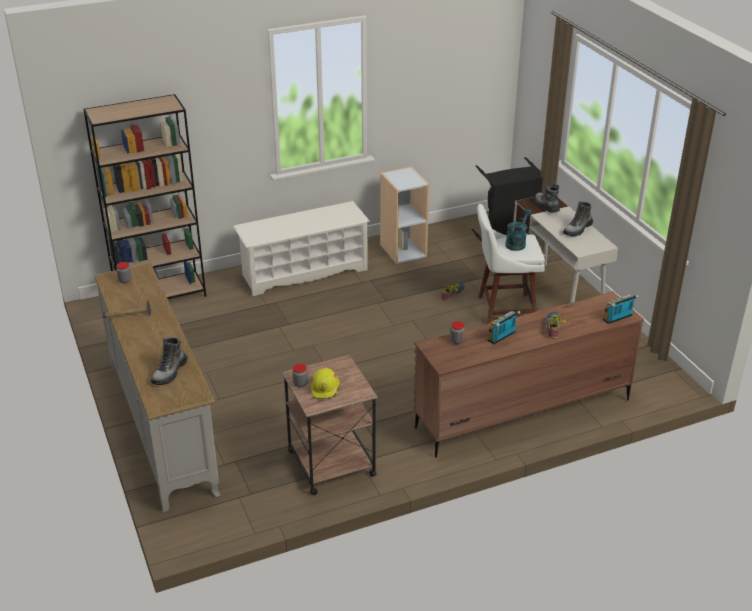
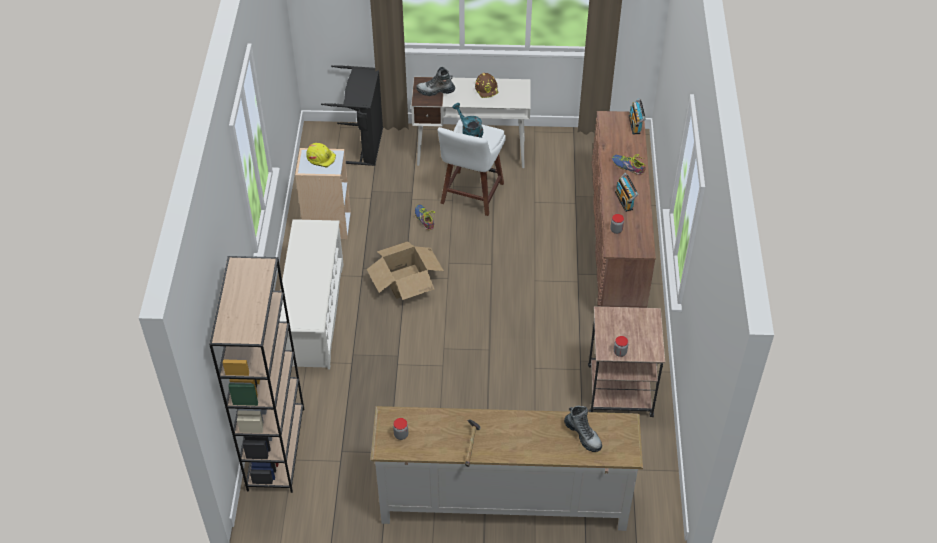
camera: 65 degrees left, 15 degrees up
(325, 389) = (635, 338): yellow hard hat -> yellow hard hat (321, 158)
(373, 304) = (406, 281): none -> cardboard box
(577, 229) = (487, 89): boot -> brown hard hat

